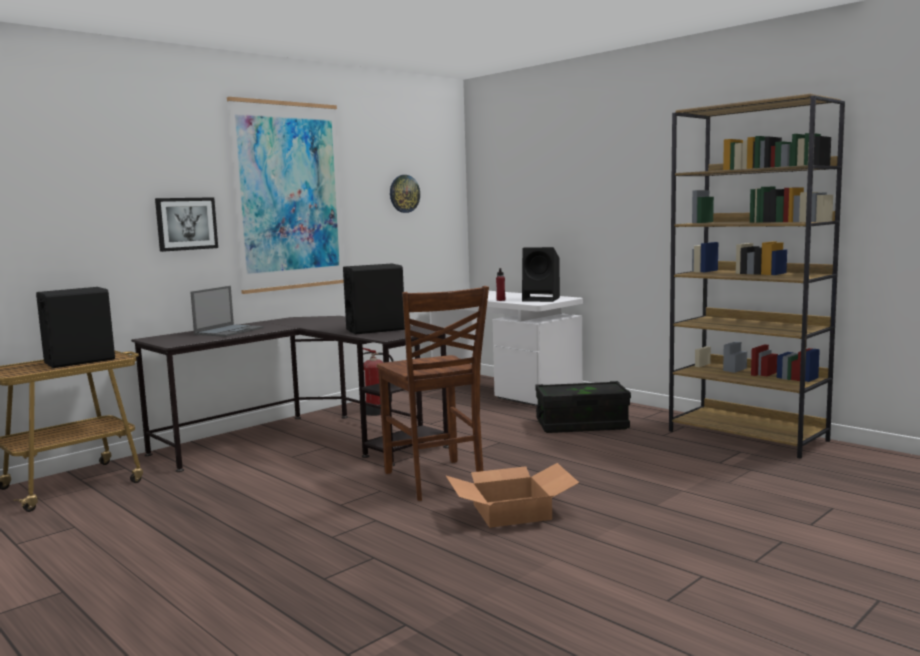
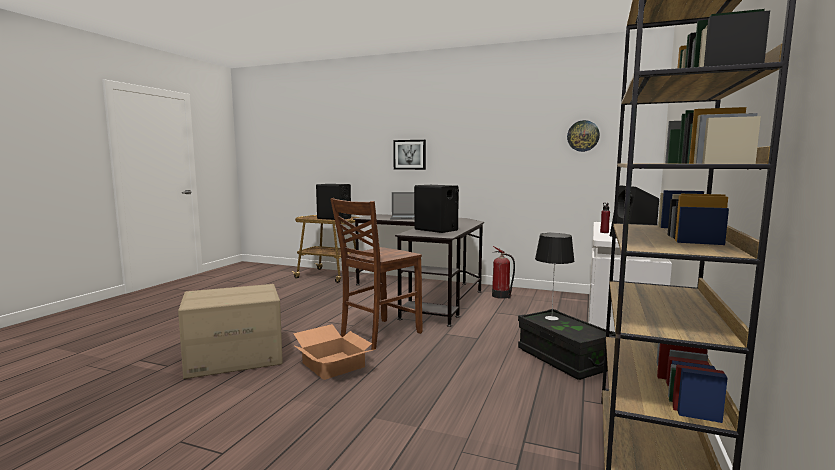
camera: 65 degrees right, 0 degrees up
(289, 196) = (477, 138): picture -> none
(425, 570) = (234, 358): none -> cardboard box
(558, 390) = (552, 318): none -> table lamp

